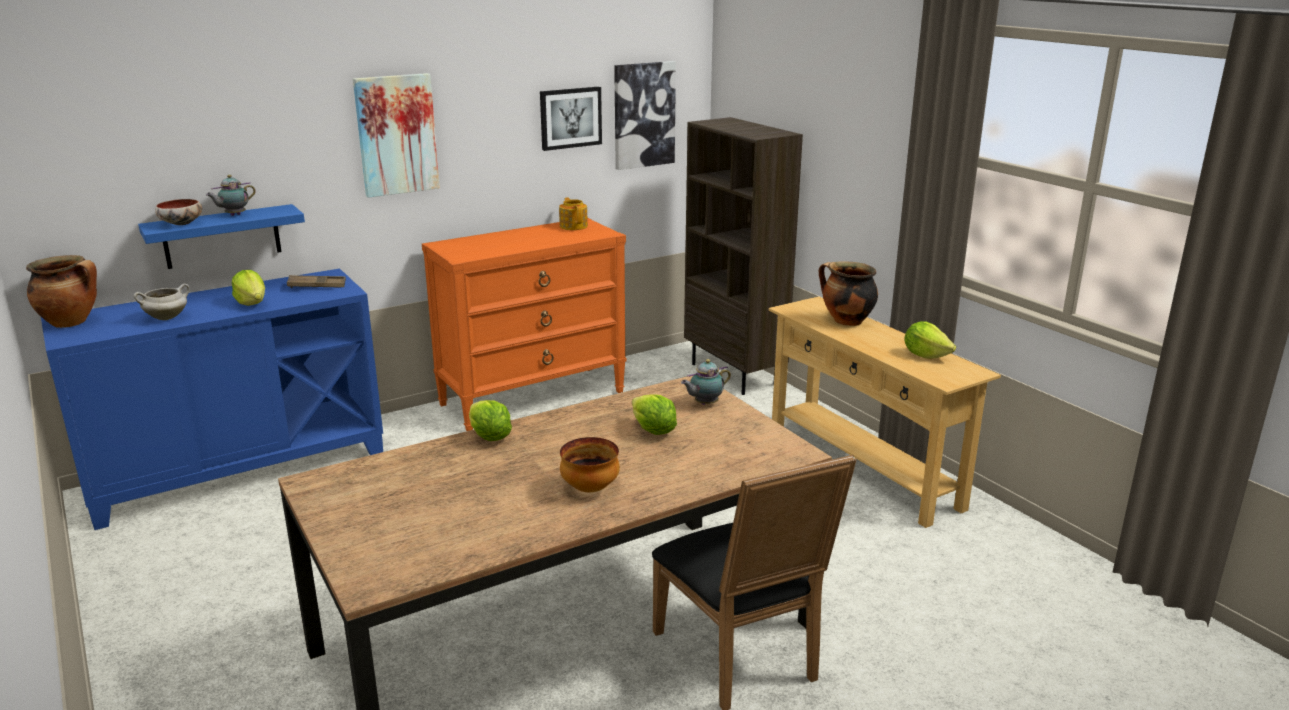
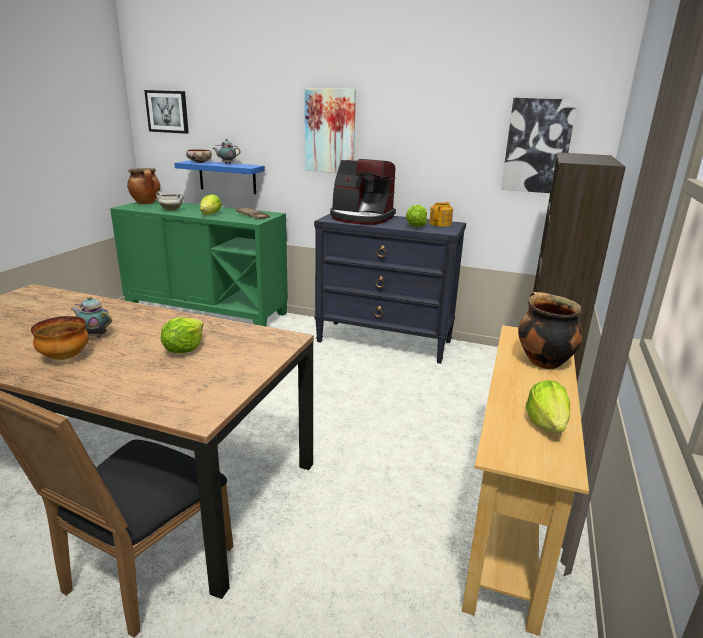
camera: 50 degrees right, 0 degrees up
(239, 469) = (207, 311): blue cabinet -> green cabinet
(484, 244) = (361, 218): none -> coffee machine
(489, 437) = (125, 309): lettuce -> lettuce (416, 226)
(533, 397) = (384, 341): orange dresser -> black dresser
(570, 118) = (465, 138): picture -> picture (167, 111)
(704, 404) = (256, 352): teapot -> teapot (95, 336)

